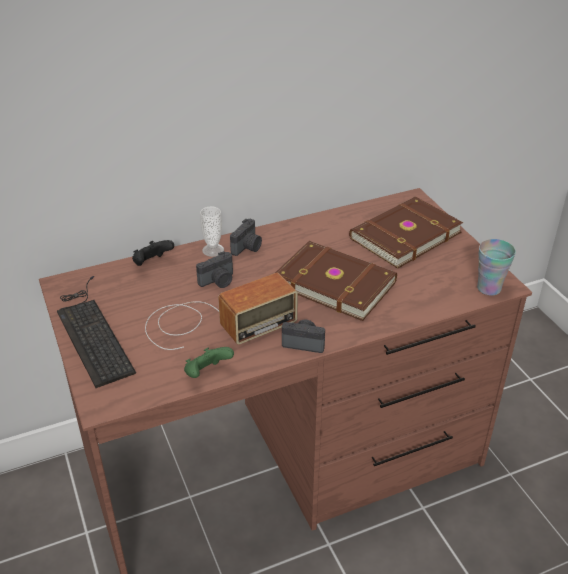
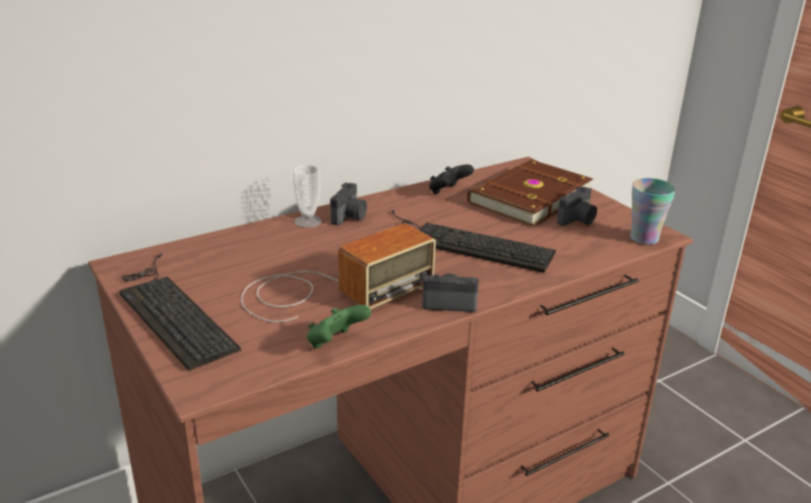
camera: 10 degrees left, 10 degrees down
(152, 263) = (235, 238): black game controller -> black game controller (448, 192)
(218, 281) = (323, 250): camera -> camera (578, 220)
(335, 282) = (465, 243): brown book -> keyboard

